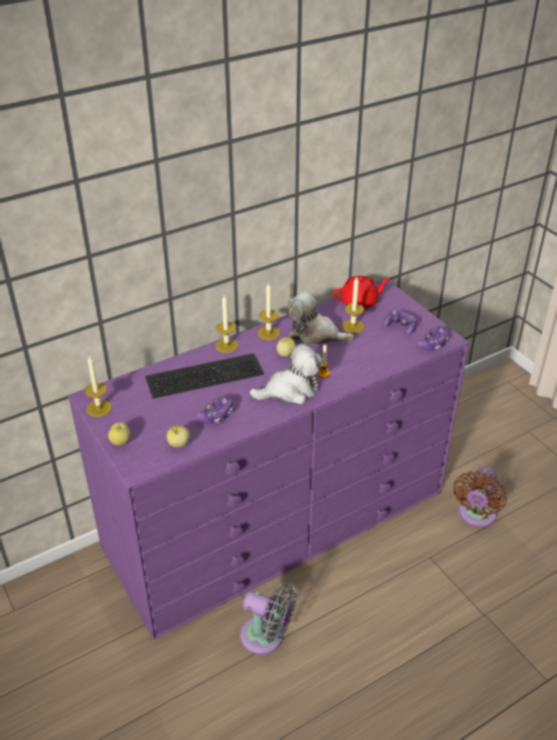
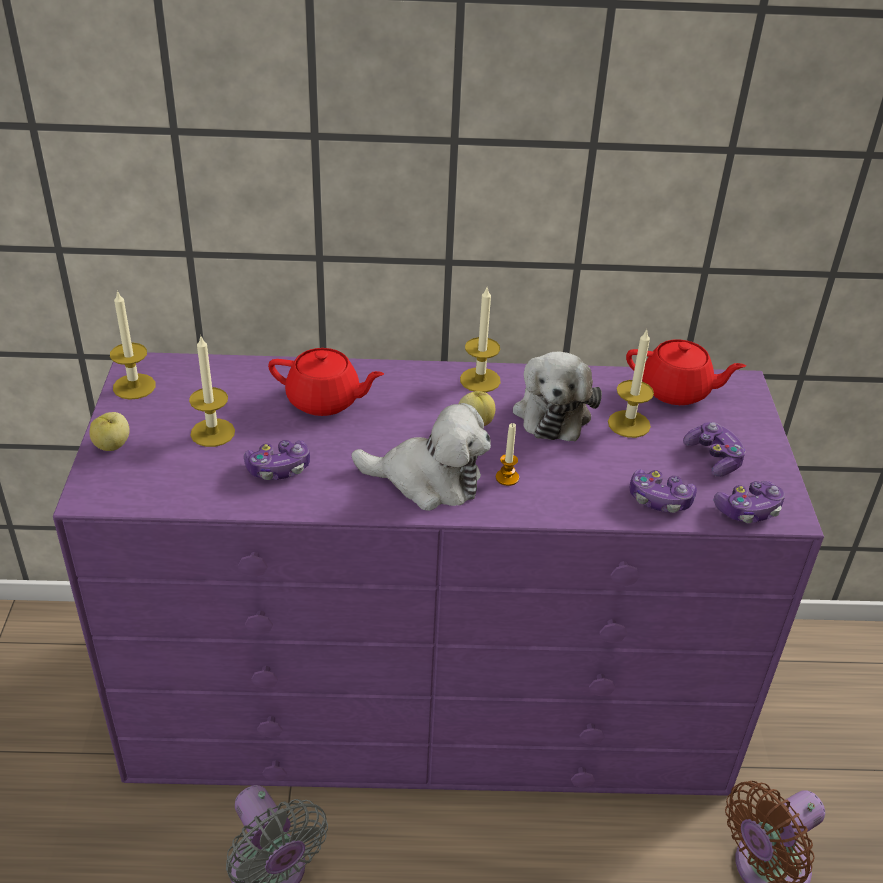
camera: 30 degrees right, 0 degrees up
(178, 444) = (183, 486): apple -> none
(205, 374) = (325, 401): keyboard -> red teapot
(226, 345) = (398, 373): candle -> candle (212, 432)
(315, 334) = (553, 411): plush toy -> plush toy turned 135 degrees counterclockwise
(394, 355) = (659, 500): none -> game controller

